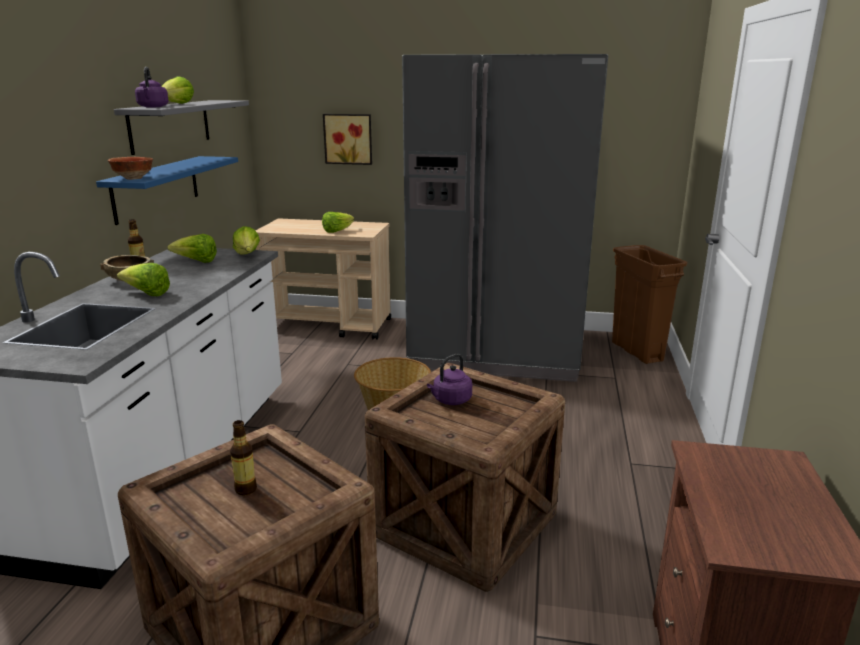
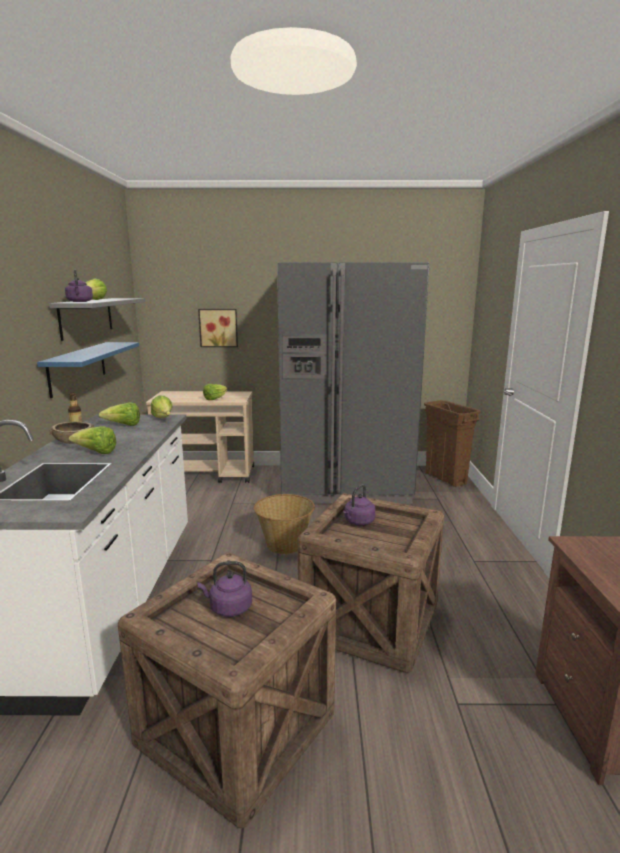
camera: 10 degrees left, 5 degrees down
(133, 178) = (68, 359): bowl -> none
(245, 489) = (228, 608): bottle -> purple kettle

